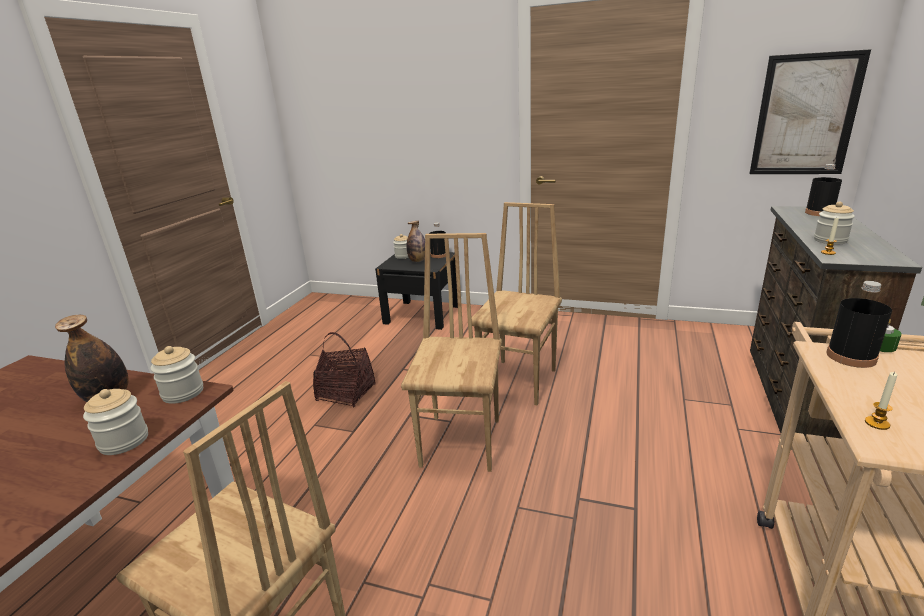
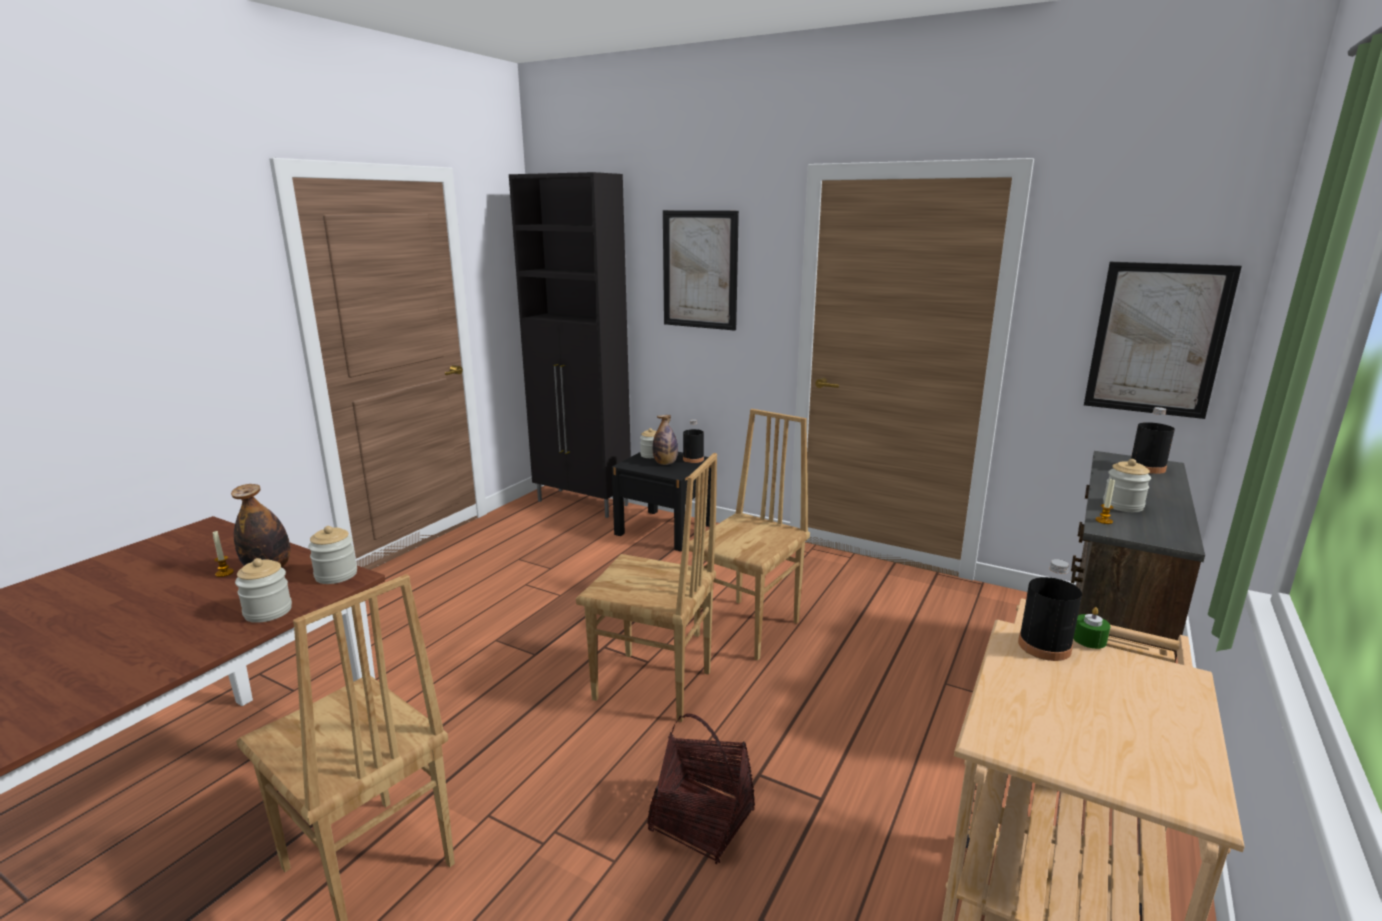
camera: 10 degrees right, 5 degrees down
(346, 393) = (543, 610): basket -> basket (702, 821)
(348, 303) = (583, 503): none -> black cabinet
(429, 96) = (700, 270): none -> picture
(463, 441) = (652, 687): brown chair -> brown chair turned 90 degrees clockwise
(877, 423) = (1006, 718): candle -> candle (224, 573)

